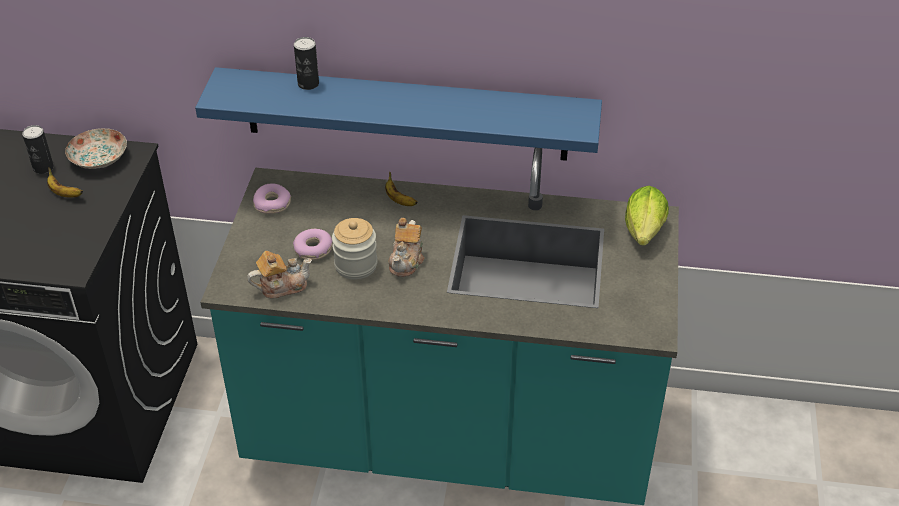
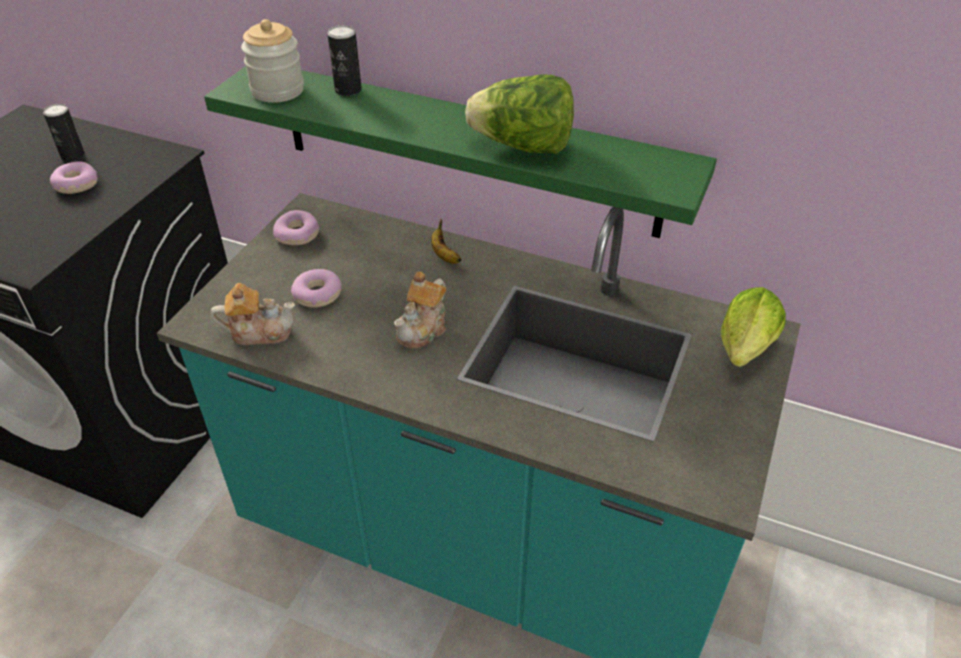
camera: 15 degrees right, 0 degrees up
(64, 193) = (76, 185): banana -> donut
(98, 158) = (134, 155): plate -> none
(356, 265) = (359, 323): jar -> jar (277, 90)
(406, 114) = (466, 148): blue shelf -> green shelf
(463, 112) = (523, 147): none -> lettuce

